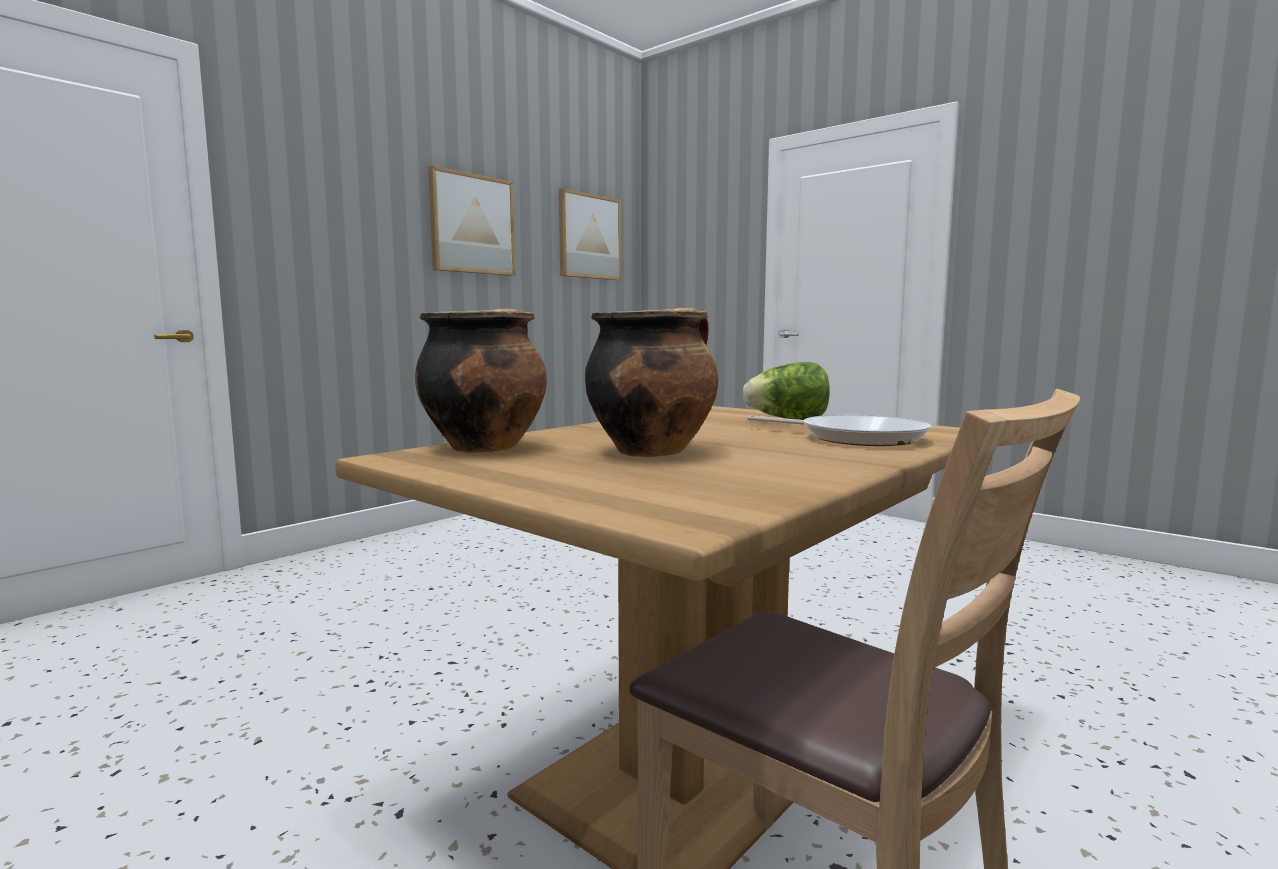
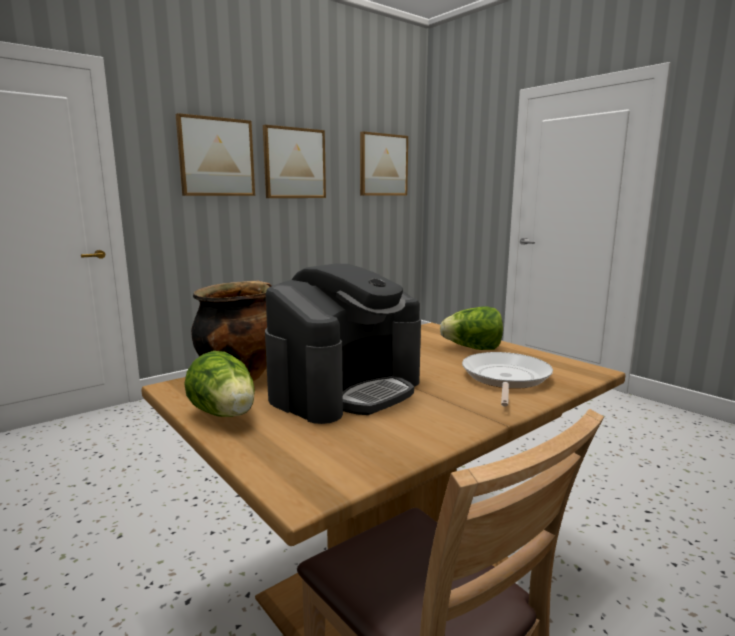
camera: 10 degrees right, 5 degrees up
(363, 206) = (216, 157): none -> picture
(497, 474) = (226, 415): none -> lettuce
(652, 451) = (346, 389): cooking pot -> coffee machine
(855, 438) = (505, 378): frying pan -> frying pan turned 120 degrees counterclockwise

